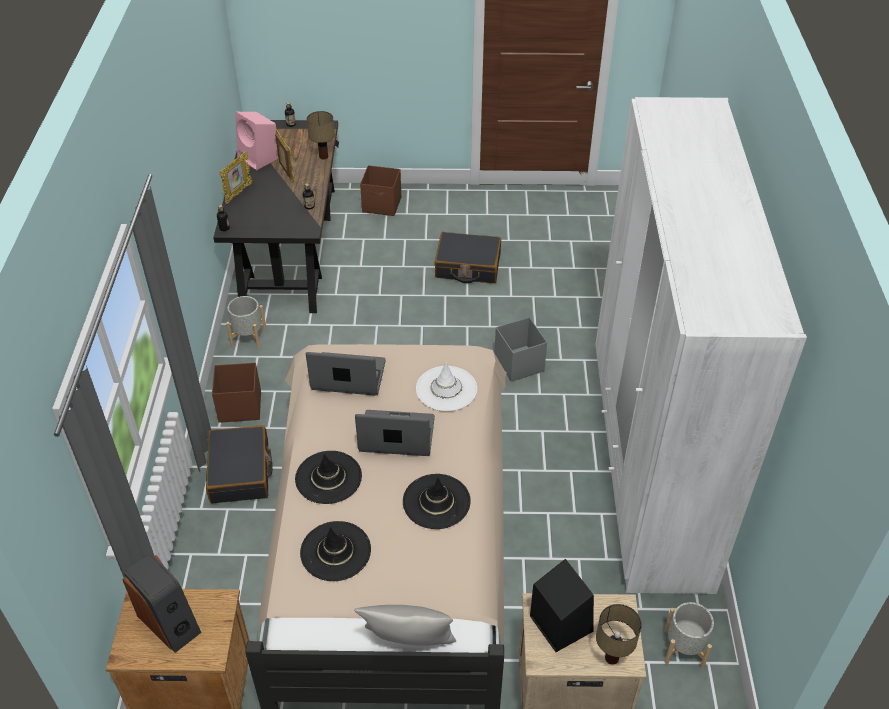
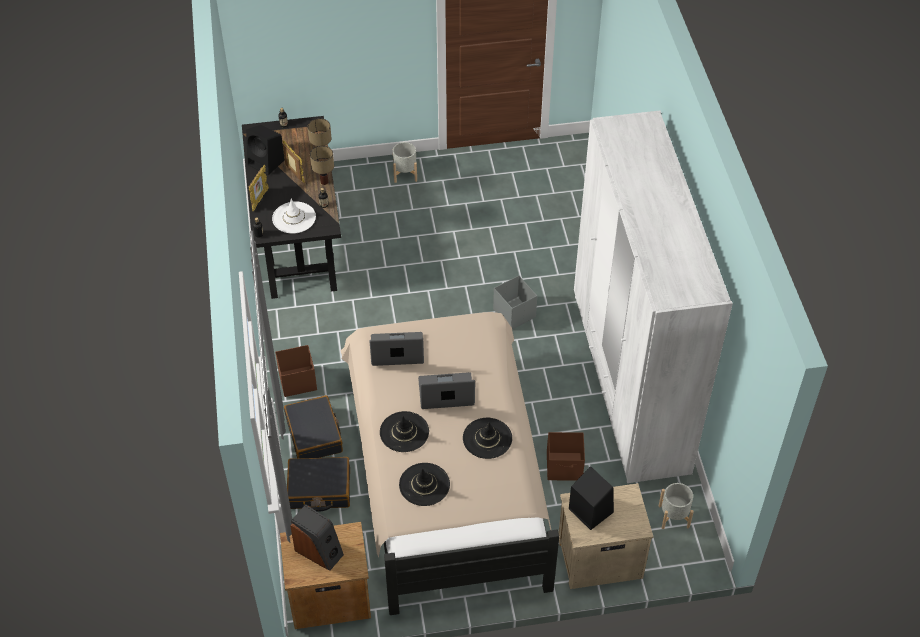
camera: 10 degrees left, 5 degrees up
(248, 337) = (286, 320): grey planter -> grey planter (405, 174)
(259, 158) = (267, 162): pink speaker -> black speaker
(382, 205) = (366, 180): brown storage box -> brown storage box (565, 467)
(408, 646) = (491, 541): grey pillow -> none
(446, 389) = (474, 351): white hat -> white hat (294, 218)
(467, 266) = (454, 230): black suitcase -> black suitcase (319, 489)
(611, 657) = (628, 527): table lamp -> table lamp (324, 181)

